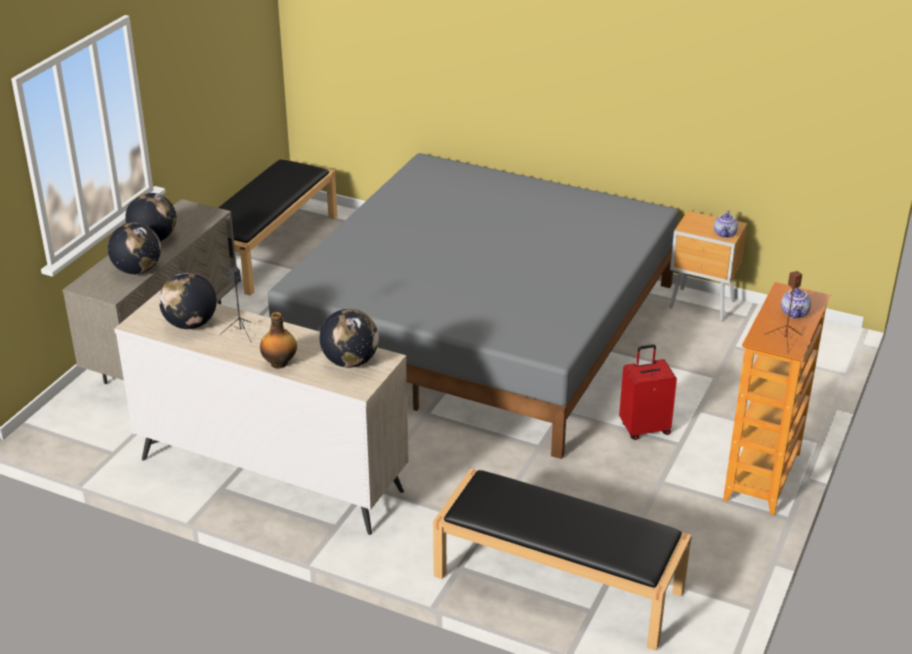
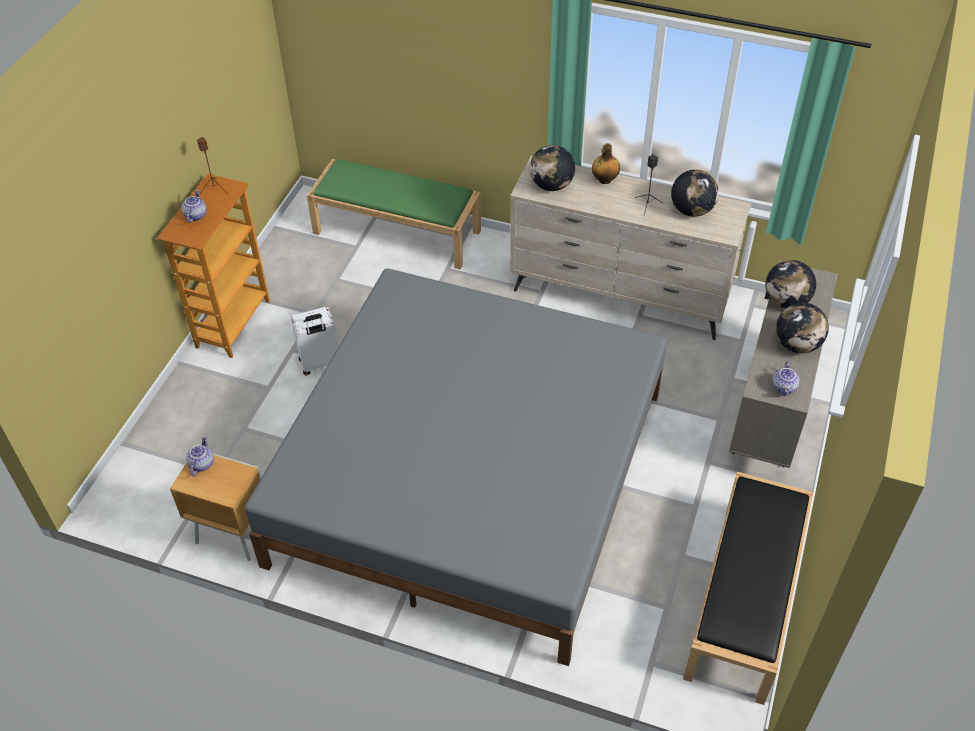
camera: 175 degrees right, 15 degrees up
(189, 213) = (784, 388): none -> teapot
(556, 583) = (398, 231): black bench -> green bench
(644, 428) = (320, 363): red suitcase -> white suitcase

